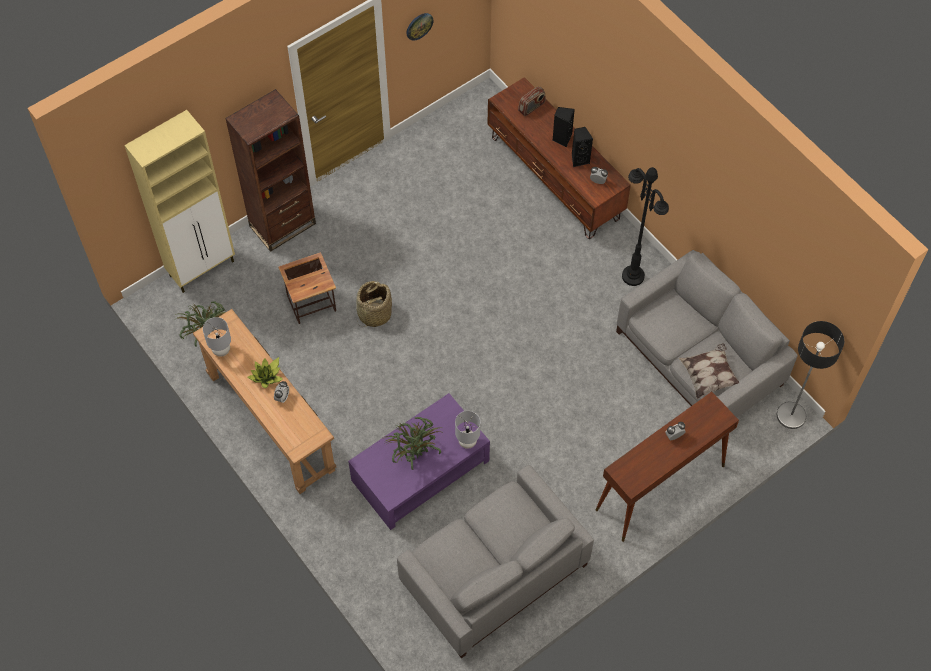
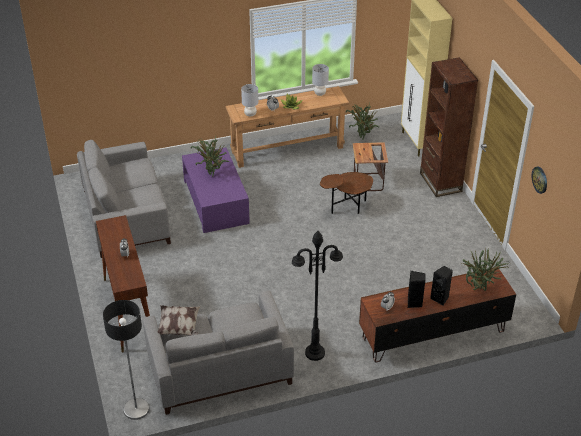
camera: 110 degrees right, 20 degrees down
(374, 313) = (347, 208): basket -> brown side table
(468, 442) = (207, 197): grey table lamp -> grey table lamp (250, 114)
(531, 107) = (480, 289): radio -> potted plant

